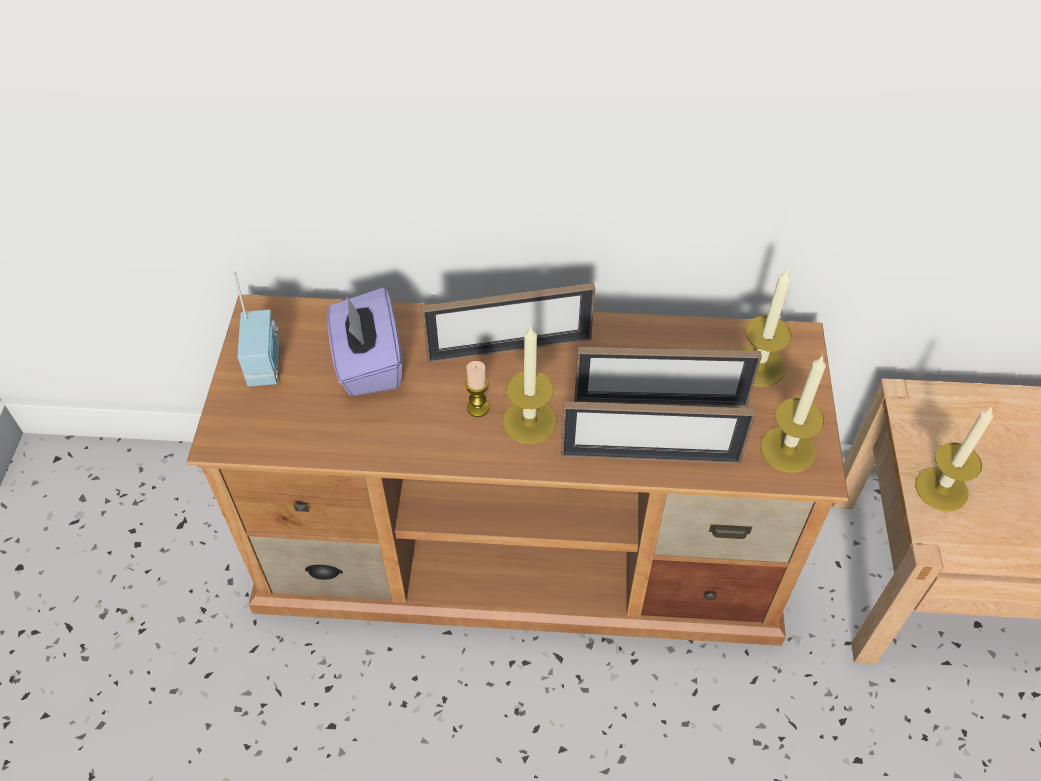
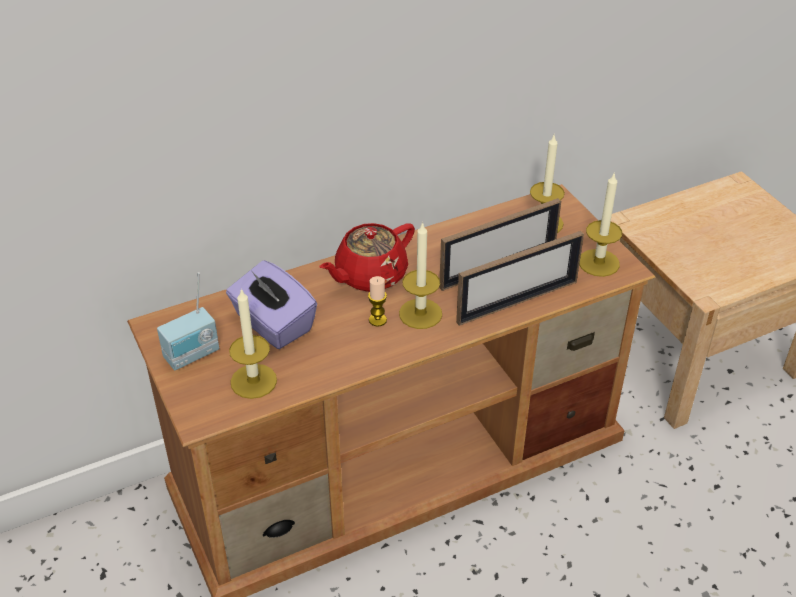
camera: 30 degrees left, 10 degrees down
(266, 364) = (193, 355): radio -> radio turned 90 degrees clockwise
(509, 348) = (369, 276): picture frame -> red teapot
(941, 489) = (687, 264): candle -> candle (253, 381)

